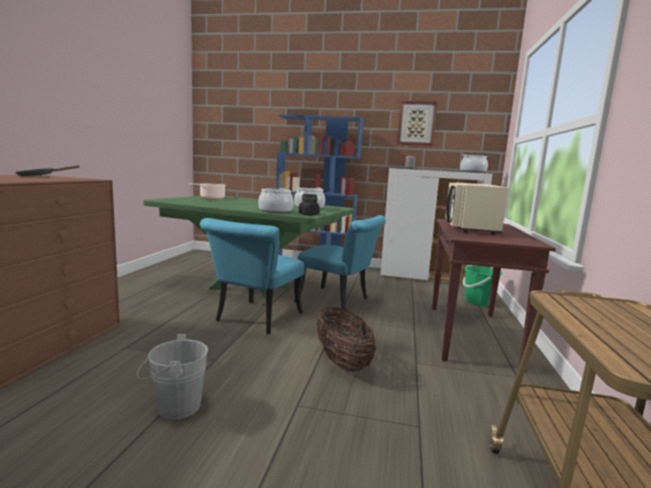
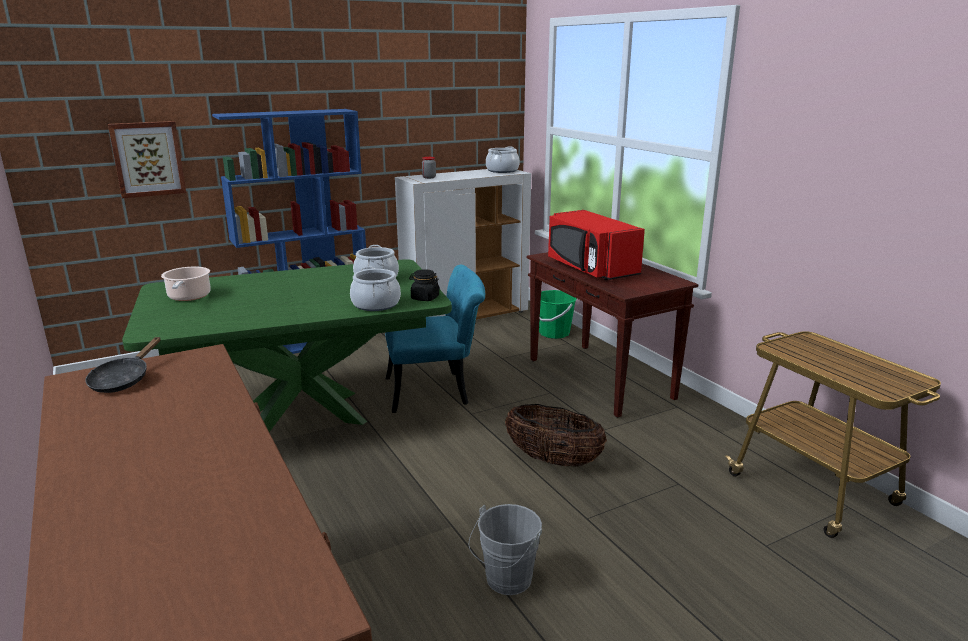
camera: 40 degrees left, 10 degrees up
(254, 320) = (396, 458): turquoise chair -> none
(416, 123) = (418, 107): picture -> picture (148, 159)
(469, 228) = (590, 268): beige microwave -> red microwave

